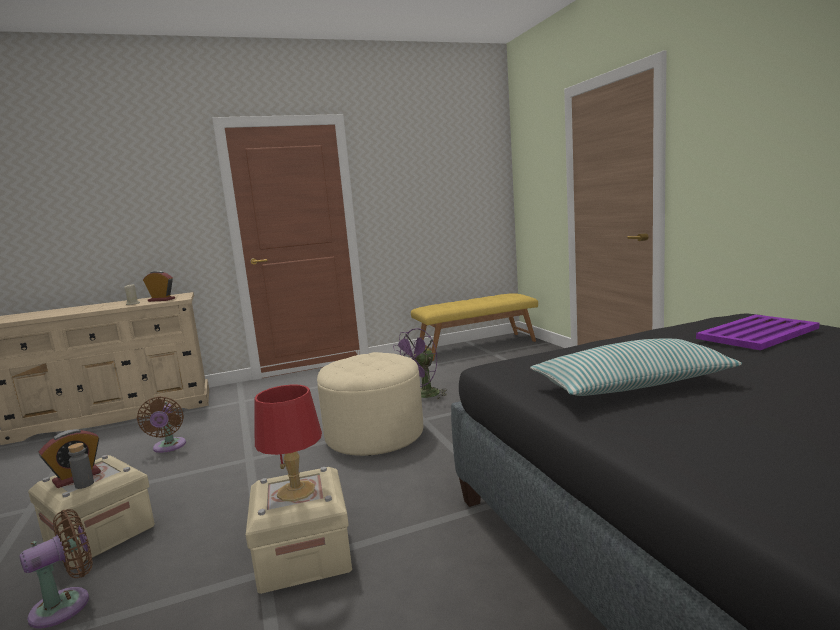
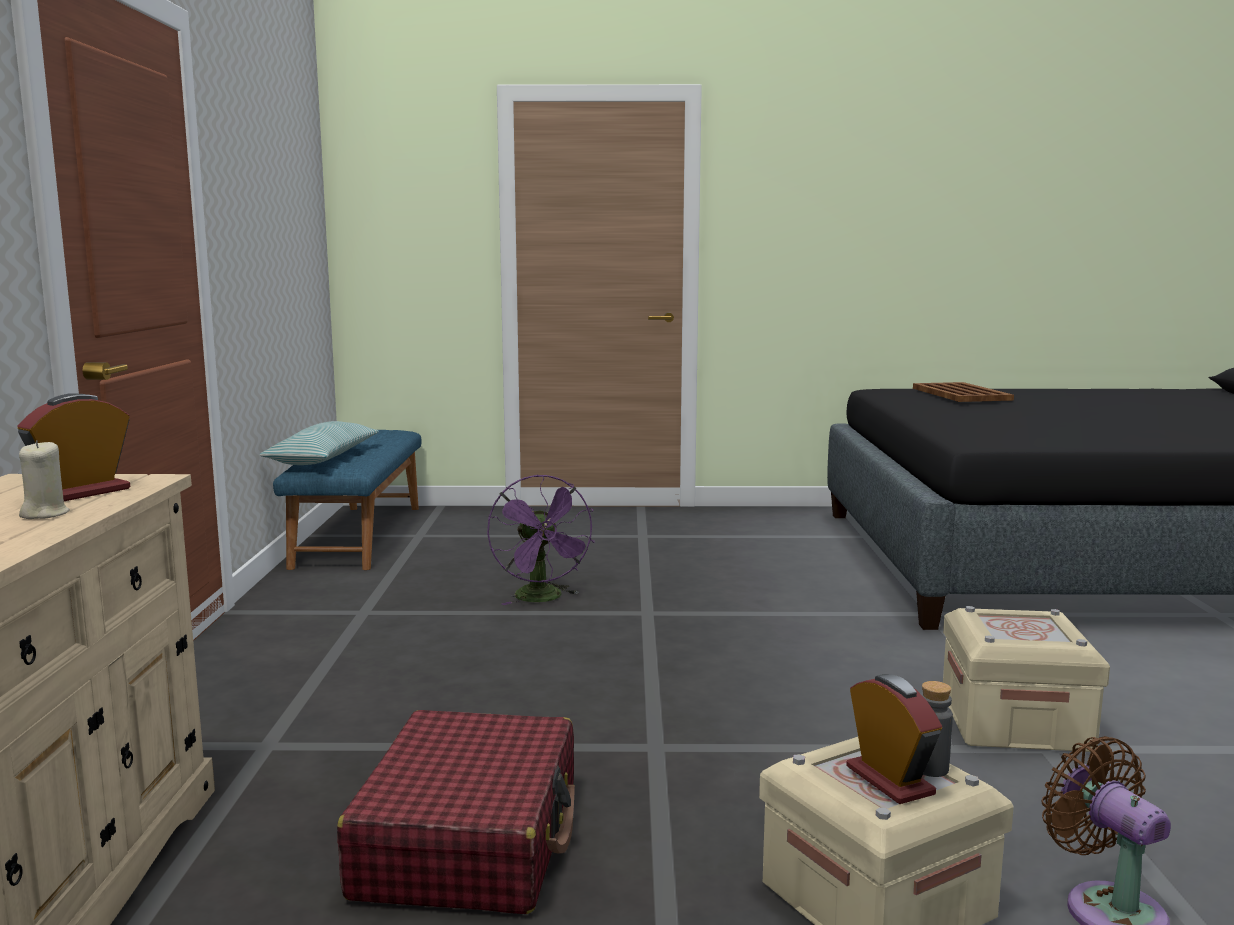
camera: 70 degrees left, 0 degrees up
(168, 447) = (470, 840): brown fan -> red suitcase
(297, 491) = (1027, 625): red table lamp -> none
(374, 434) = (666, 646): beige ottoman -> none
(476, 346) = (358, 535): yellow bench -> blue bench
(631, 386) = (1074, 428): pillow -> pillow (323, 458)
(756, 333) = (961, 394): purple tray -> brown tray

